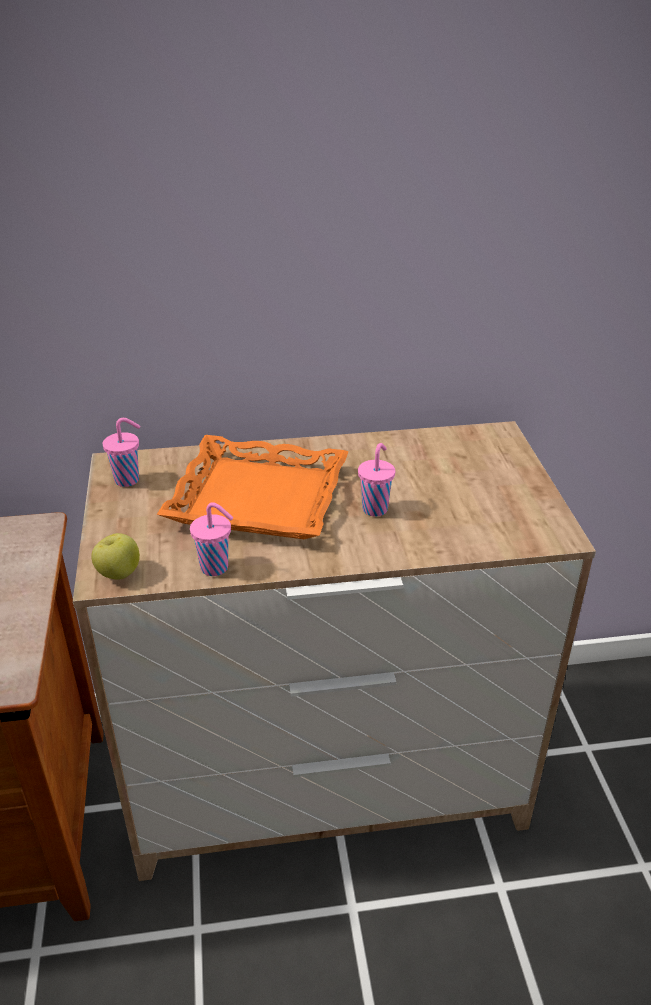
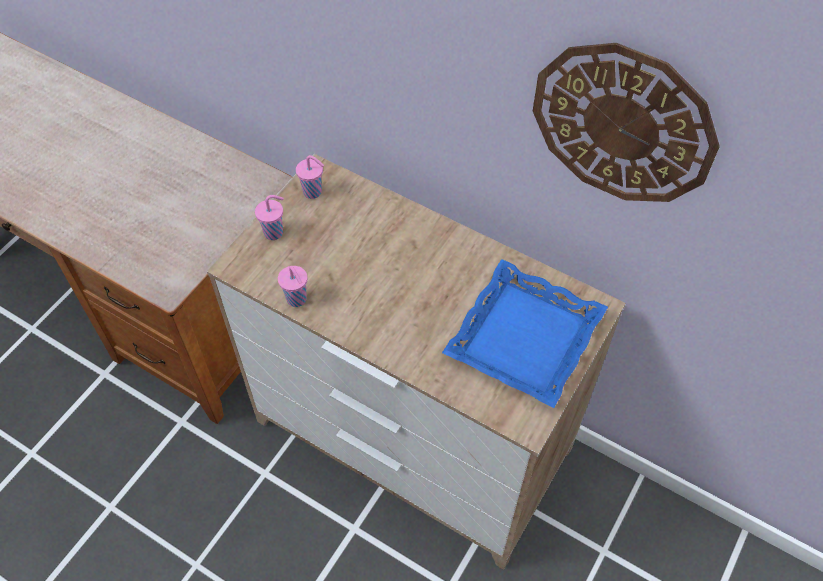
camera: 40 degrees right, 20 degrees up
(119, 573) = (244, 267): apple -> none
(257, 499) = (372, 260): orange tray -> none
(375, 508) = (435, 317): pink cup -> pink cup (275, 232)
(470, 481) = (523, 337): none -> blue tray
(477, 186) = (622, 124): none -> wall clock

